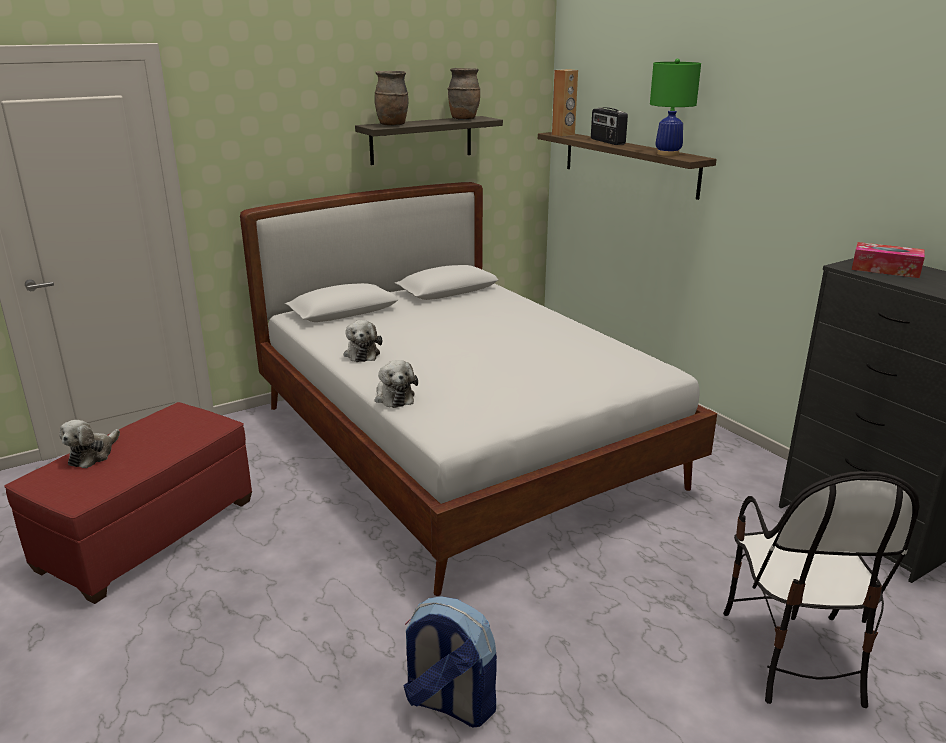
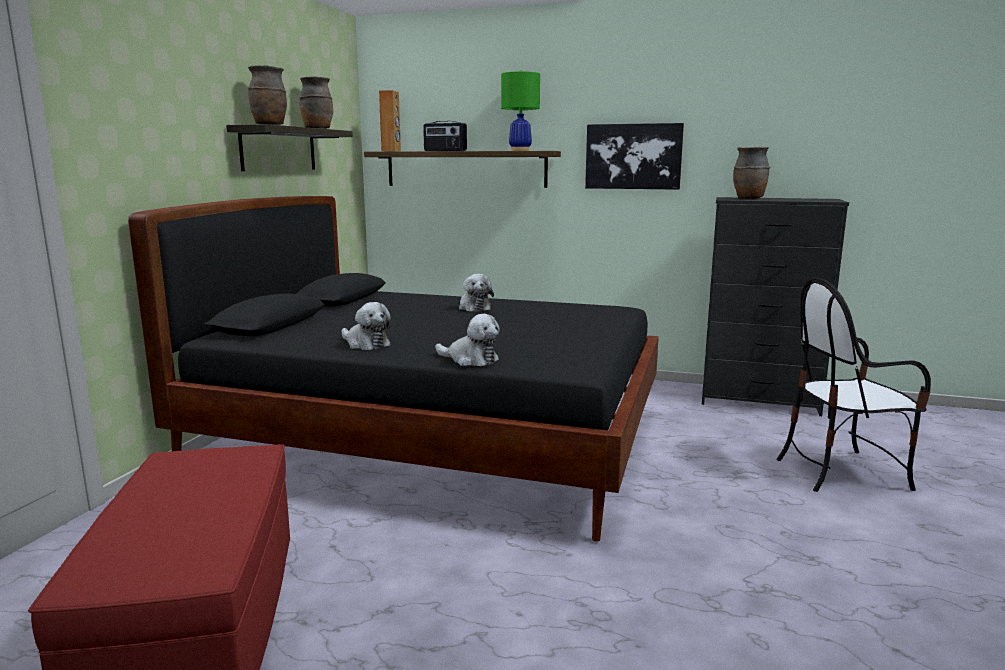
camera: 40 degrees left, 10 degrees down
(93, 455) = (127, 529): plush toy -> plush toy (474, 307)
(449, 704) = (735, 604): backpack -> none
(462, 447) = (435, 440): white bed -> black bed
(790, 179) = (633, 156): none -> picture
(793, 654) = (842, 472): chair -> chair turned 120 degrees clockwise
(885, 269) = (749, 198): tissue box -> brown vase

